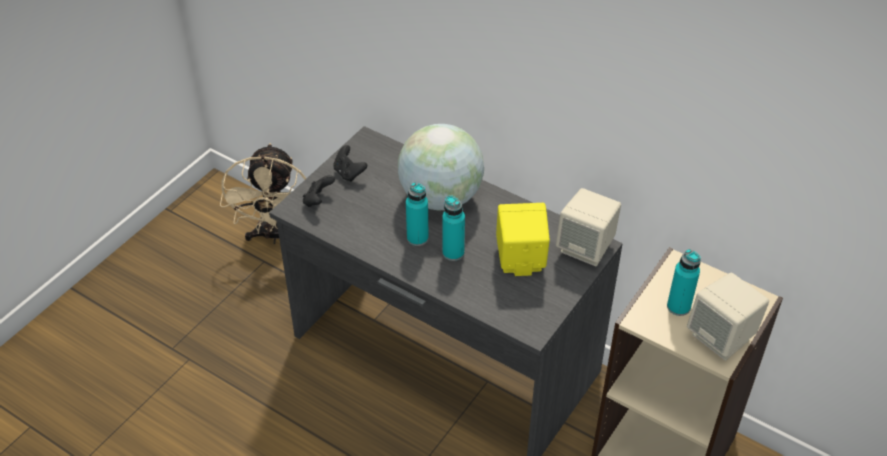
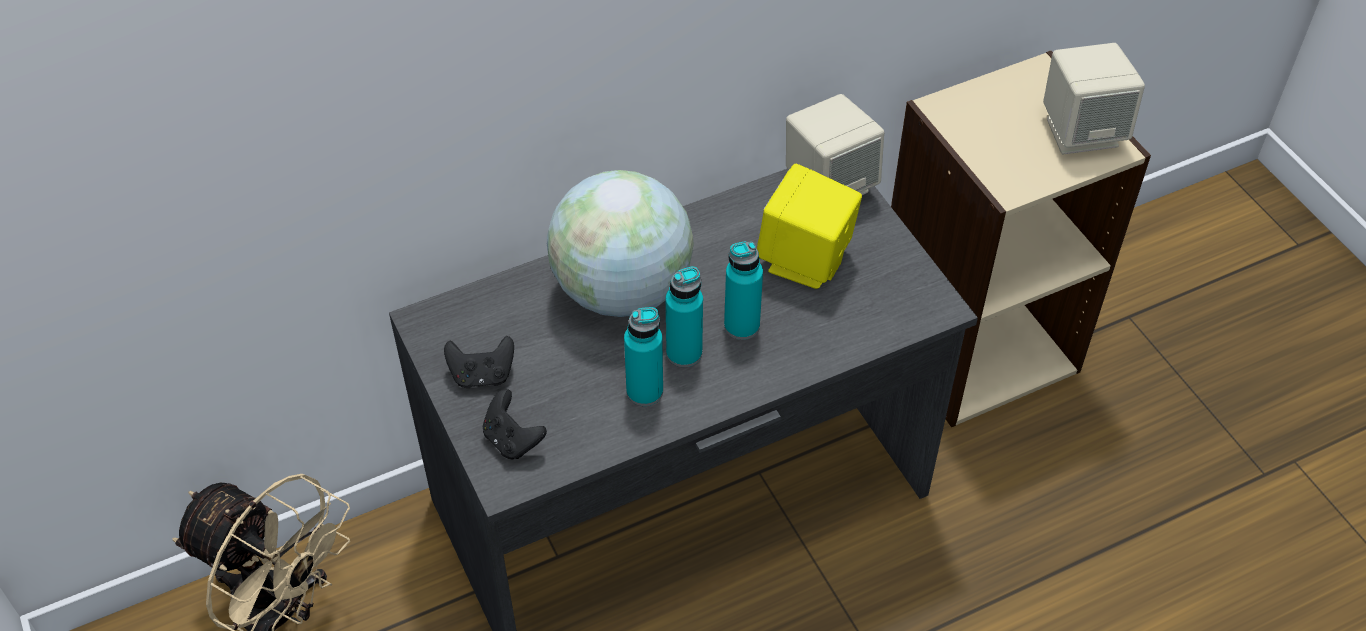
camera: 60 degrees left, 5 degrees up
(678, 307) = (1011, 143): turquoise bottle -> turquoise bottle (644, 391)

